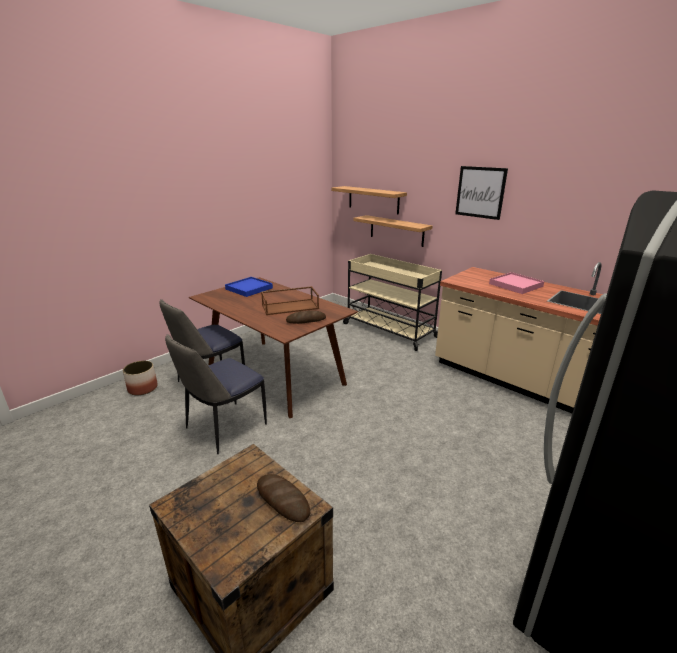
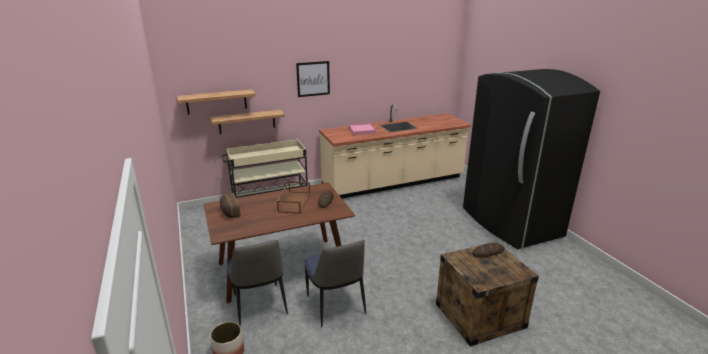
camera: 65 degrees left, 0 degrees up
(249, 288) = (229, 212): blue tray -> bread

